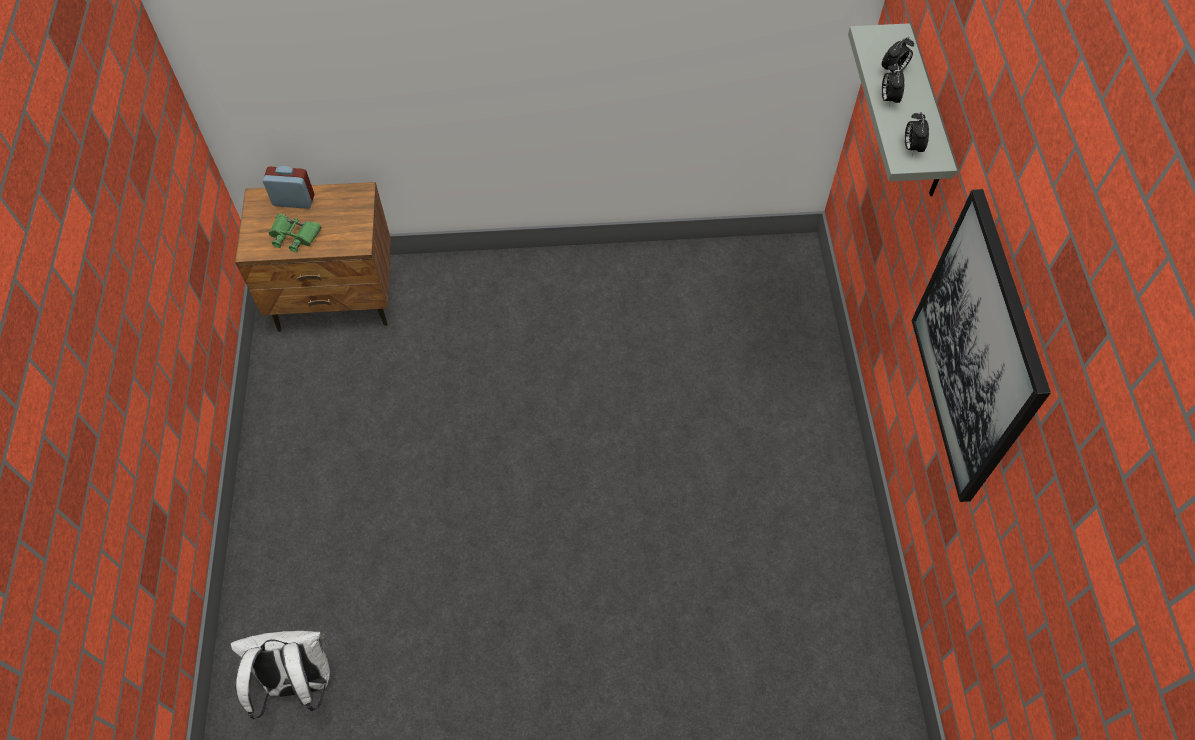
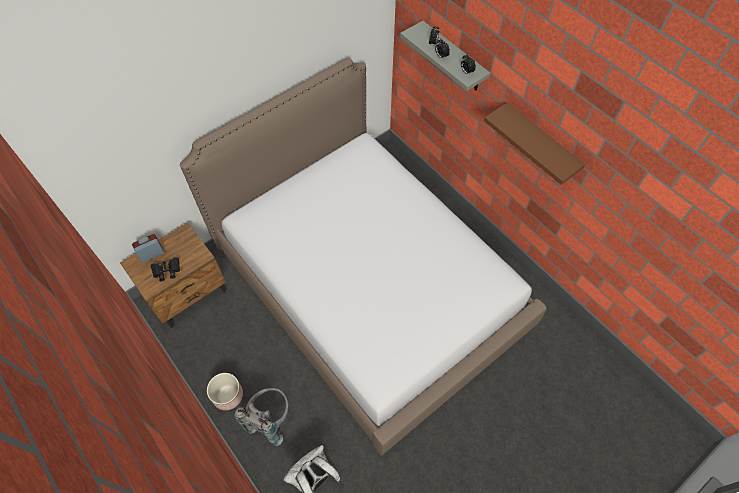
camera: 35 degrees left, 0 degrees up
(277, 476) = (227, 395): none -> planter
(294, 235) = (166, 270): green binoculars -> black binoculars
(305, 550) = (270, 419): none -> grey backpack
(598, 451) = (369, 289): none -> bed
(976, 350) = (540, 143): picture -> brown shelf

